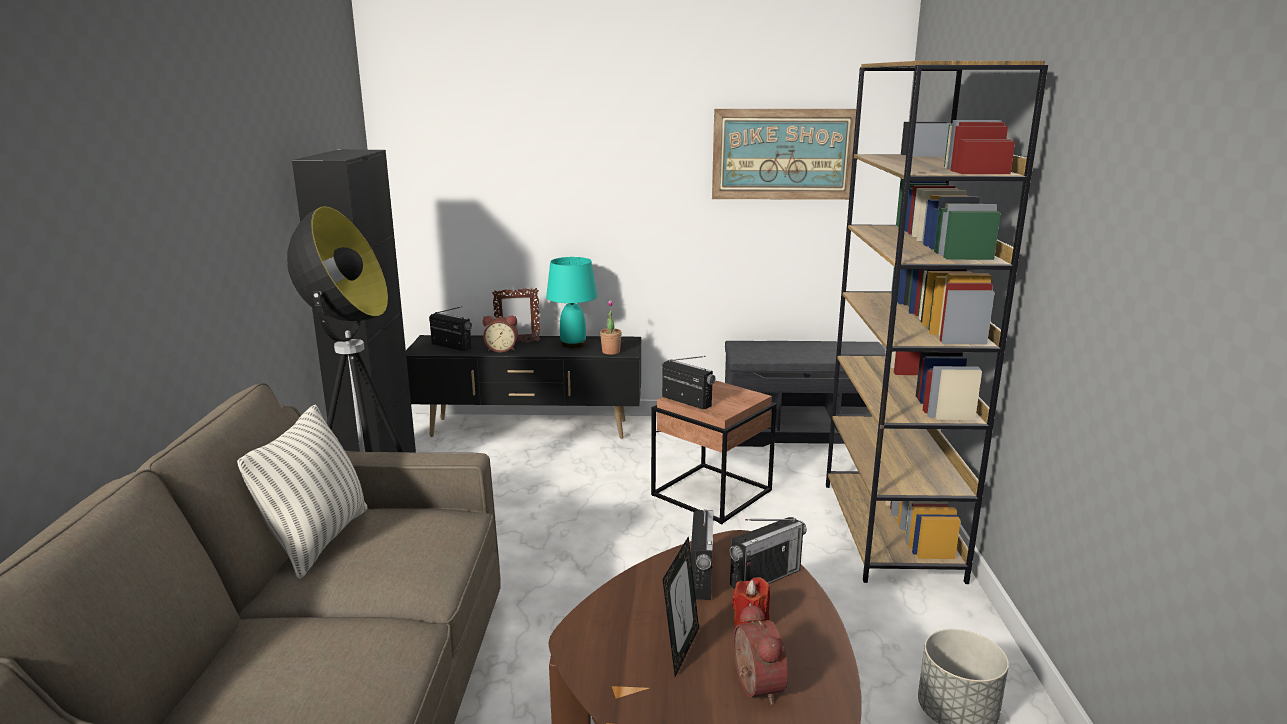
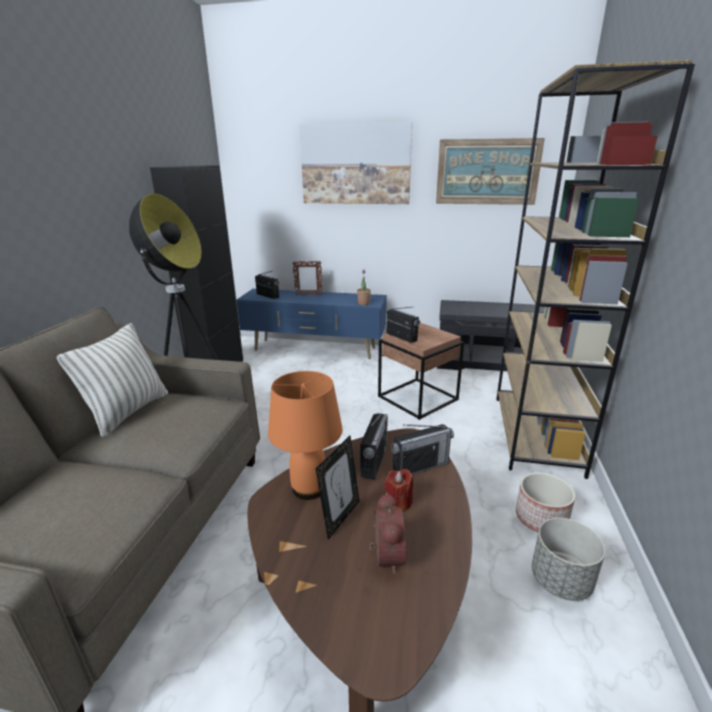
camera: 10 degrees right, 5 degrees up
(502, 349) = (297, 299): alarm clock -> none
(530, 429) = (315, 349): black tv stand -> blue tv stand
(573, 344) = (342, 297): turquoise table lamp -> none
(589, 143) = (355, 164): none -> picture
(625, 618) = (309, 487): none -> orange table lamp
(918, 642) = (540, 519): none -> planter

